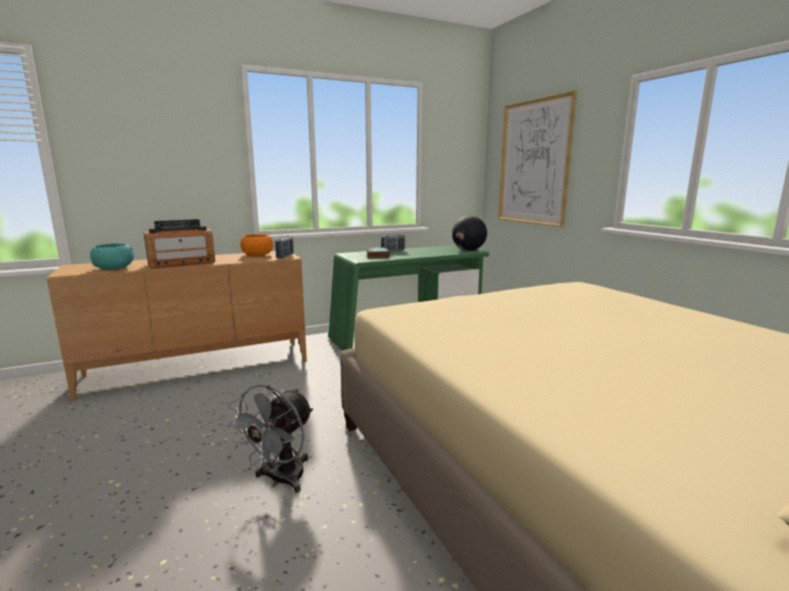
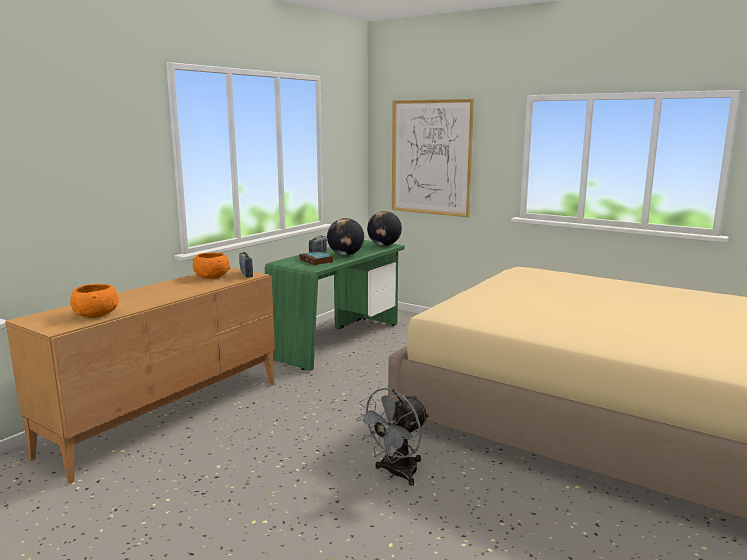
camera: 30 degrees left, 0 degrees up
(114, 268) = (96, 314): turquoise bowl -> orange bowl
(182, 263) = (159, 297): radio -> none
(280, 480) = (396, 474): grey fan -> grey fan turned 45 degrees clockwise
(414, 253) = (345, 254): none -> globe

